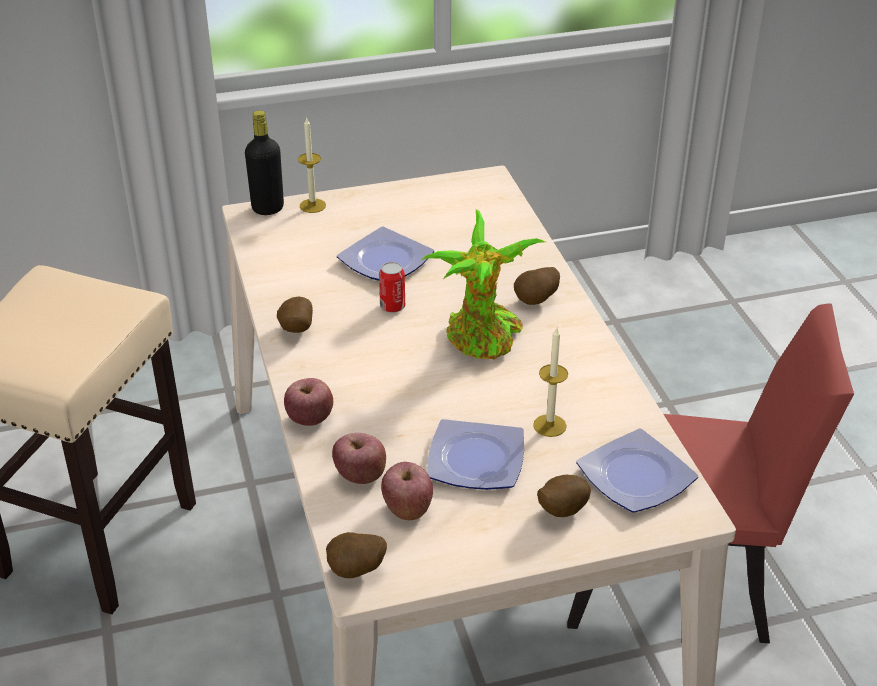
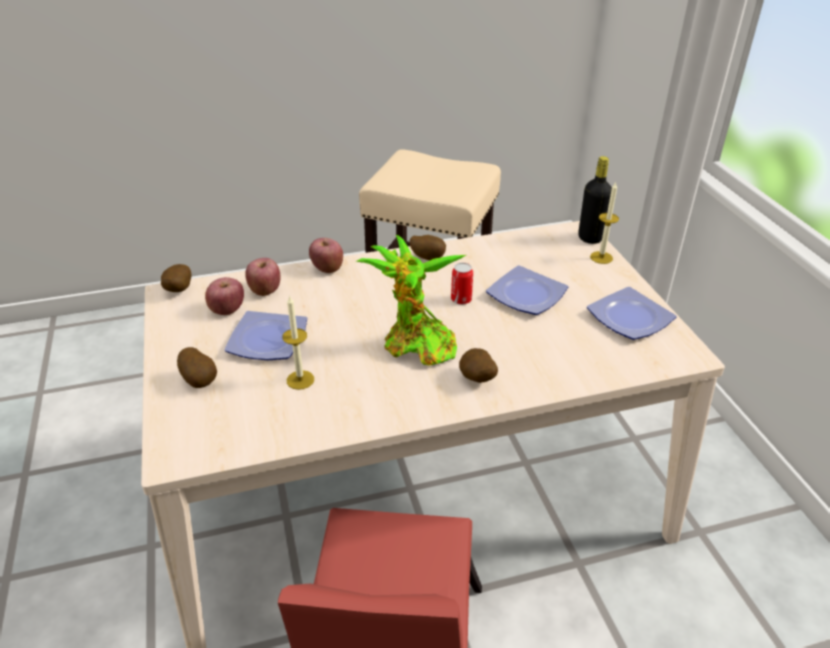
camera: 90 degrees right, 0 degrees up
(638, 477) = (224, 428): plate -> plate (629, 319)

